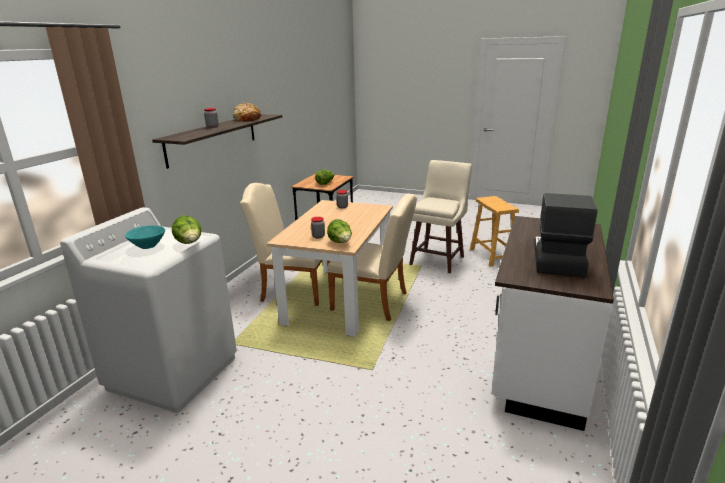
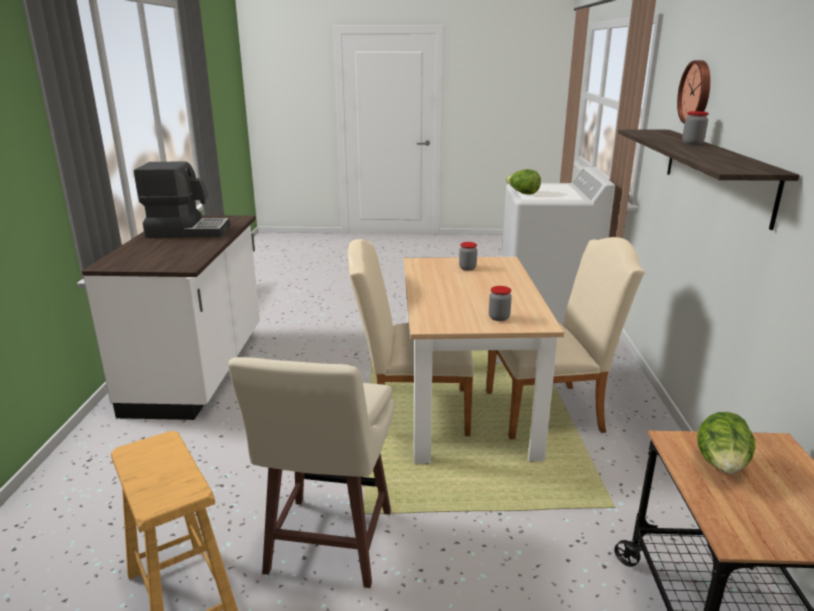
camera: 160 degrees right, 0 degrees up
(148, 246) = (552, 190): turquoise bowl -> none
(175, 103) = (696, 92): none -> wall clock
(247, 119) = (718, 157): bread -> none
(340, 243) = (430, 264): lettuce -> none
(556, 259) = (188, 231): coffee machine -> coffee machine turned 90 degrees counterclockwise

